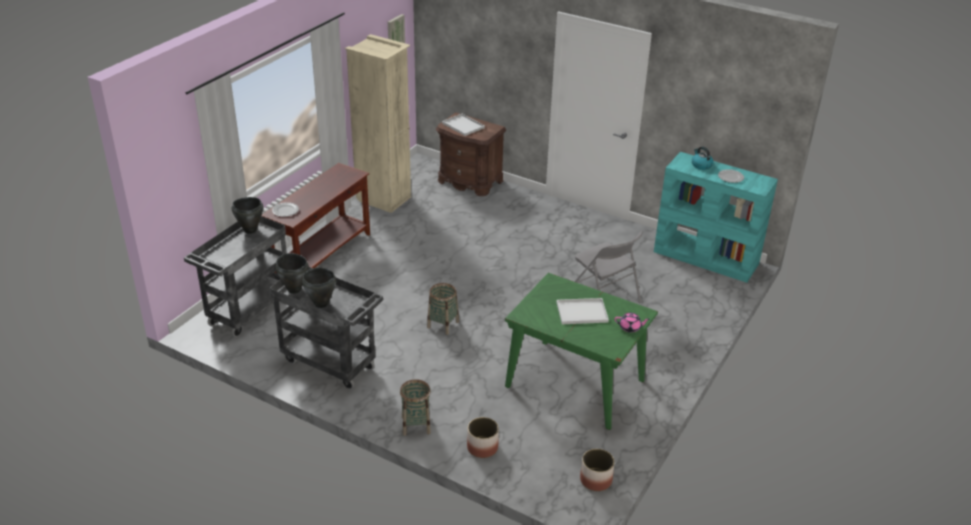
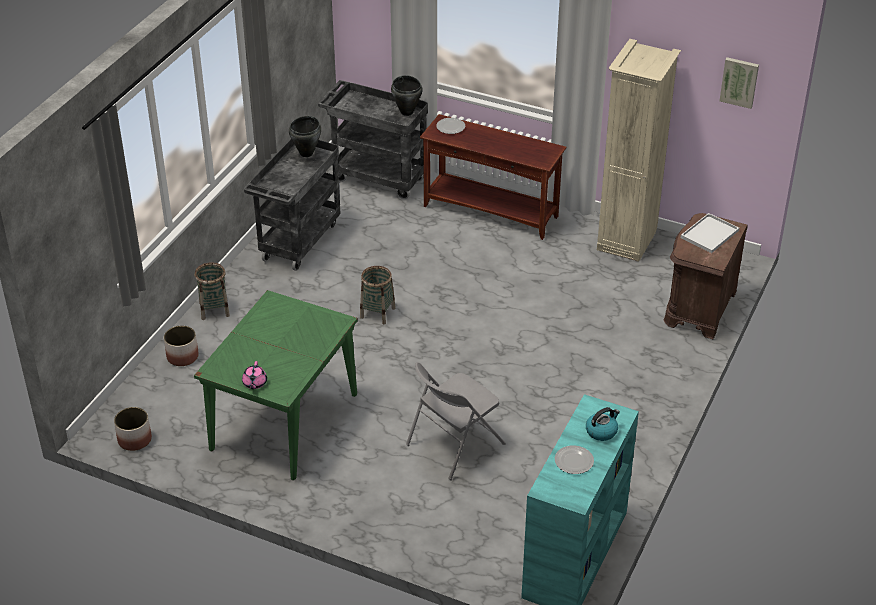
camera: 85 degrees right, 5 degrees up
(321, 304) = (284, 172): black cooking pot -> none
(581, 312) = (280, 344): white tray -> none

